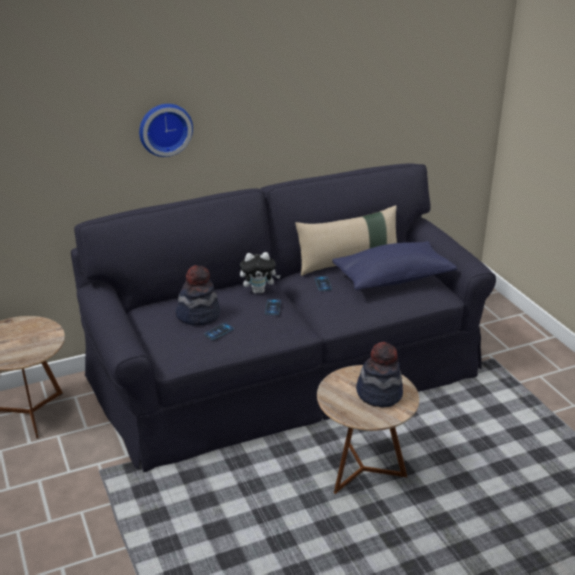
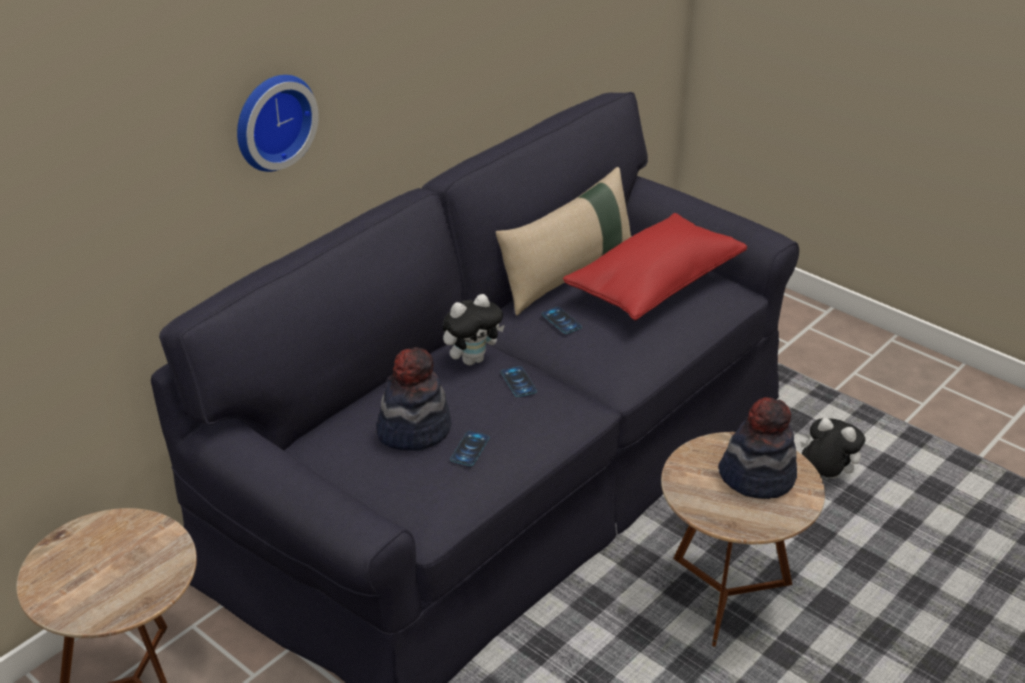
camera: 25 degrees left, 5 degrees up
(392, 279) = (654, 285): blue pillow -> red pillow
(475, 426) = (825, 476): none -> plush toy

